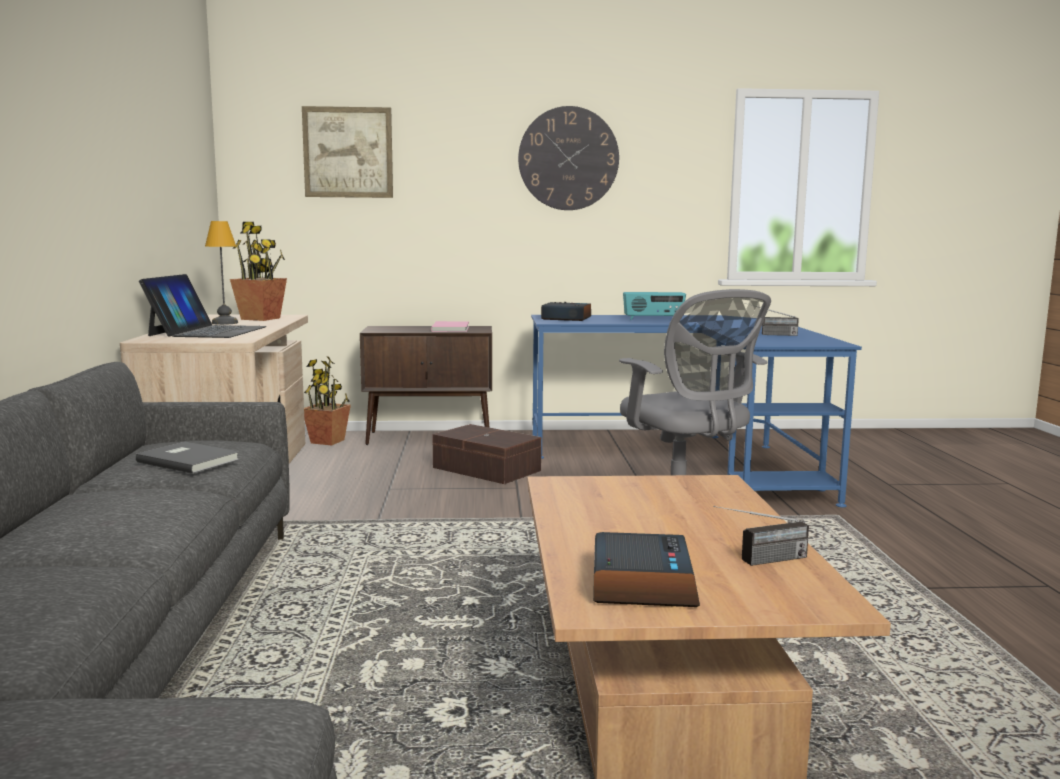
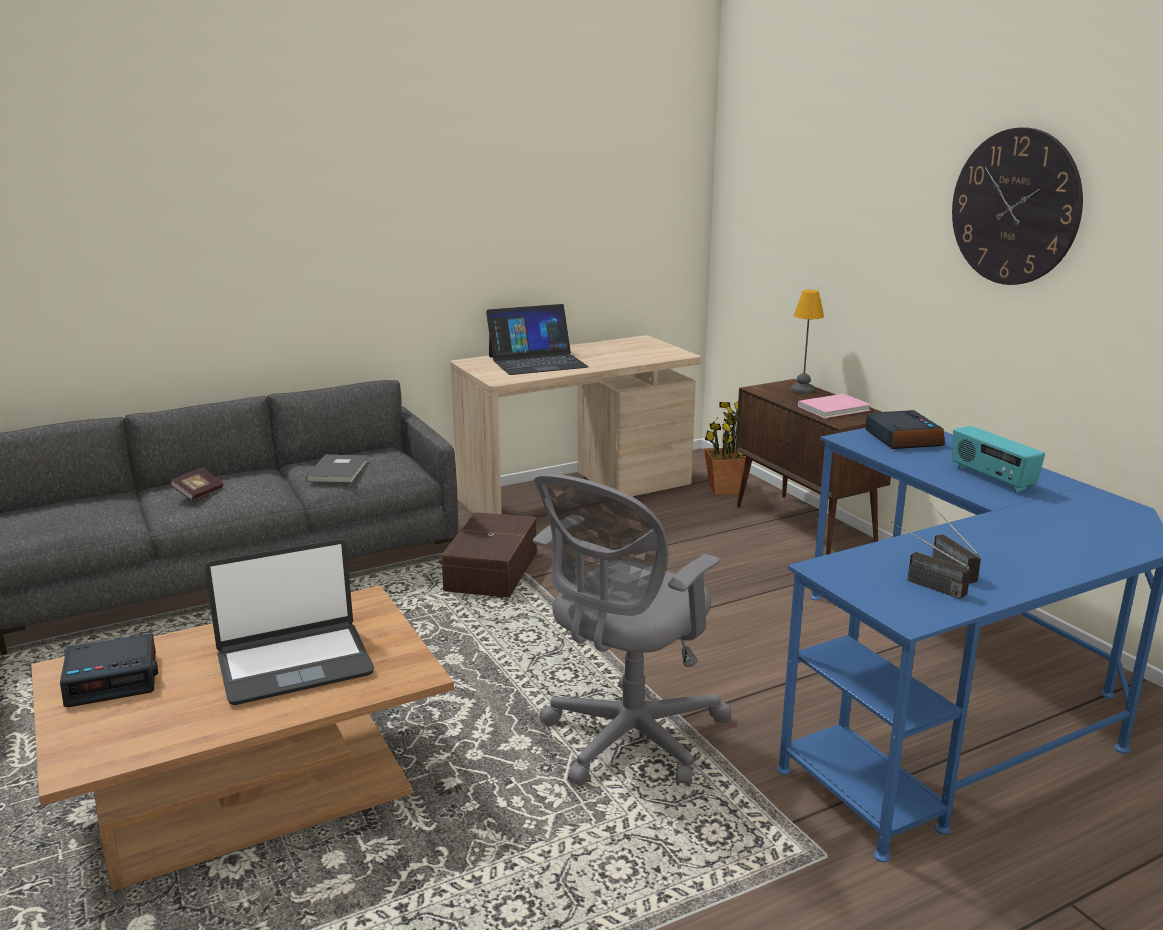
camera: 65 degrees right, 10 degrees up
(110, 519) = (198, 493): none -> book
(224, 323) = (595, 352): table lamp -> table lamp (802, 390)
(261, 318) = (641, 353): potted plant -> none
(348, 152) = (801, 177): picture -> none
(486, 470) = (731, 582): brown storage box -> brown storage box (489, 571)
(669, 513) = (294, 664): none -> laptop
(760, 561) = (173, 722): radio -> radio (921, 583)

